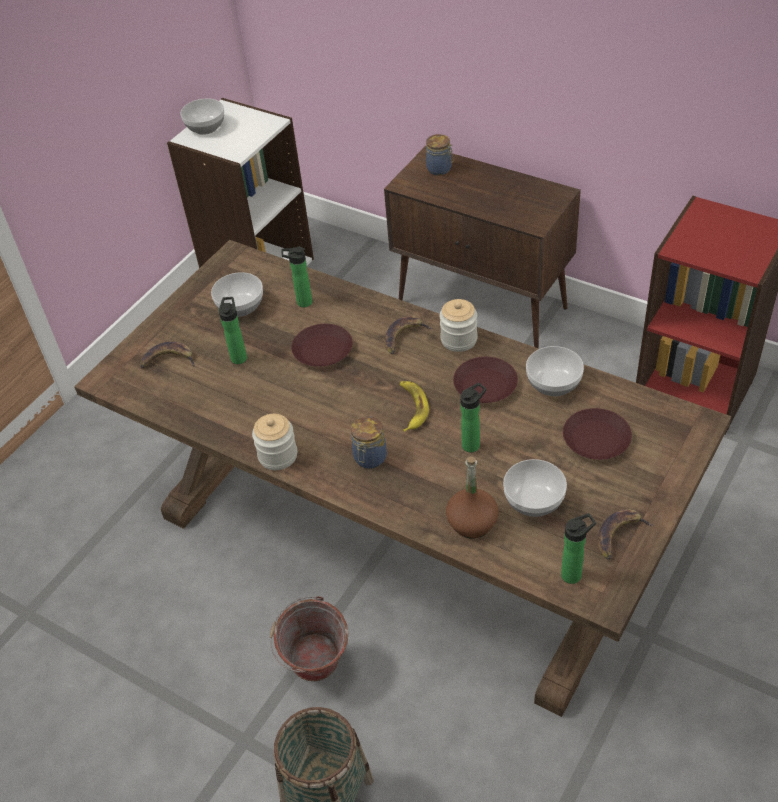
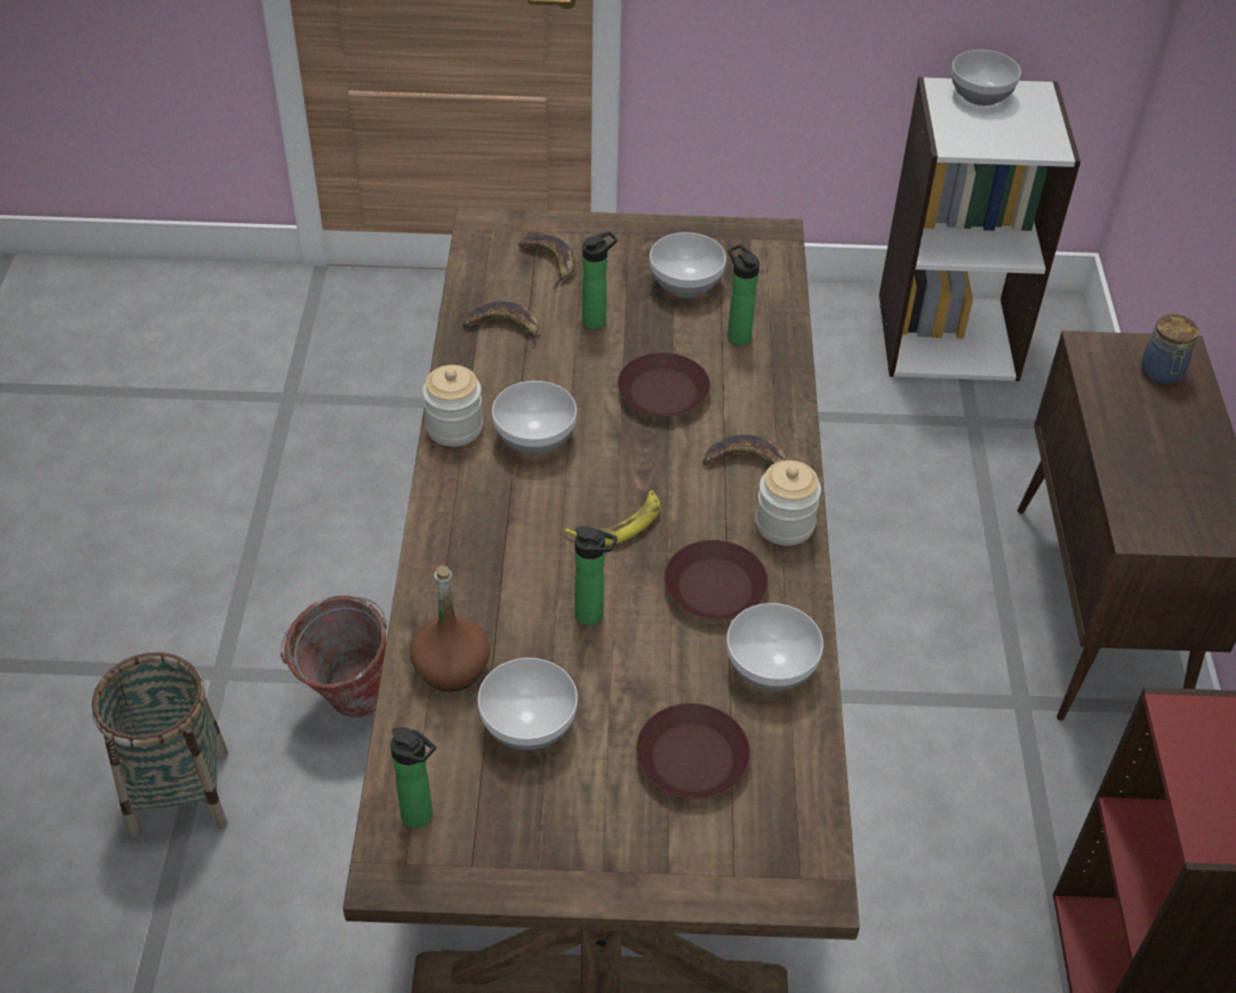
camera: 55 degrees right, 0 degrees up
(314, 421) = (533, 437): none -> bowl
(369, 459) = (501, 517): jar -> none
(619, 535) = (521, 849): banana -> banana (504, 328)

